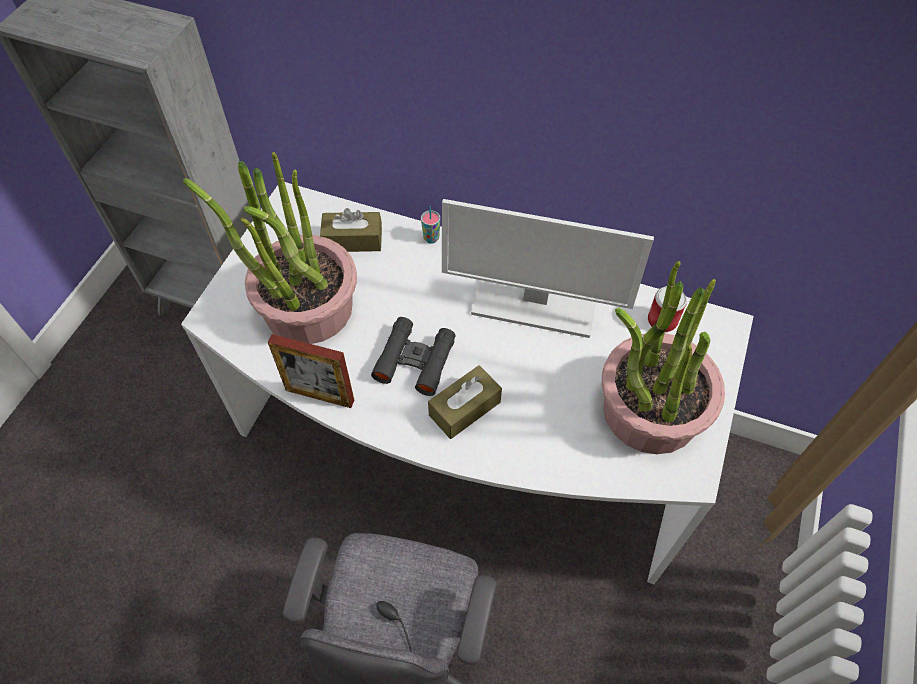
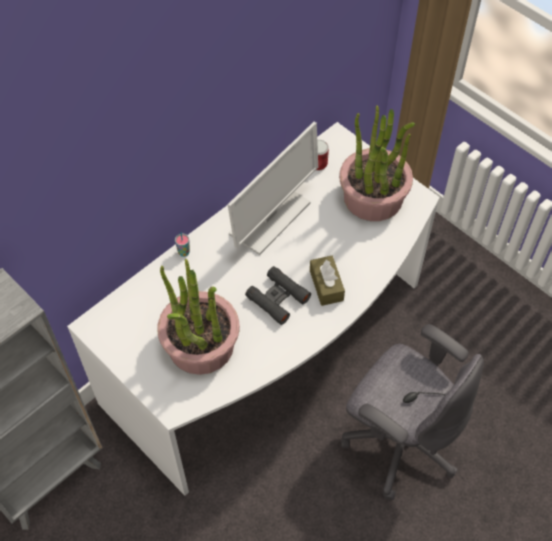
camera: 65 degrees left, 0 degrees up
(320, 395) = (276, 360): picture frame -> none
(353, 240) = (156, 298): brown tissue box -> none

